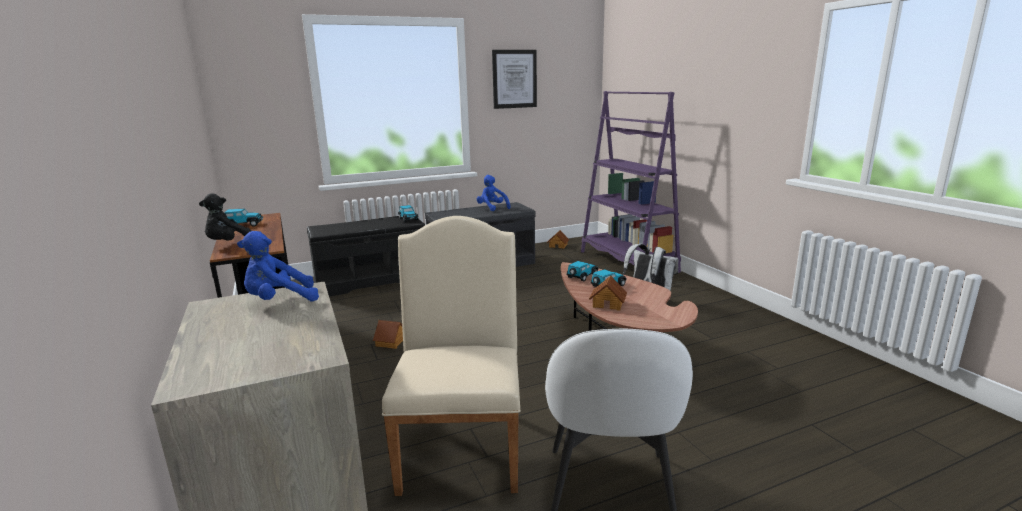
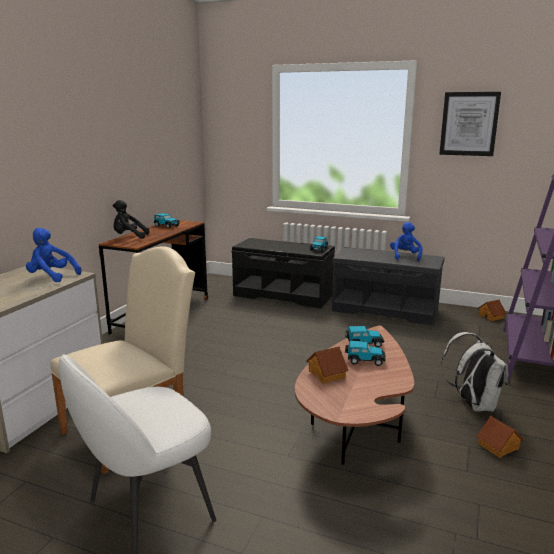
camera: 45 degrees right, 0 degrees up
(391, 342) = (217, 343): toy house -> toy house (498, 447)

